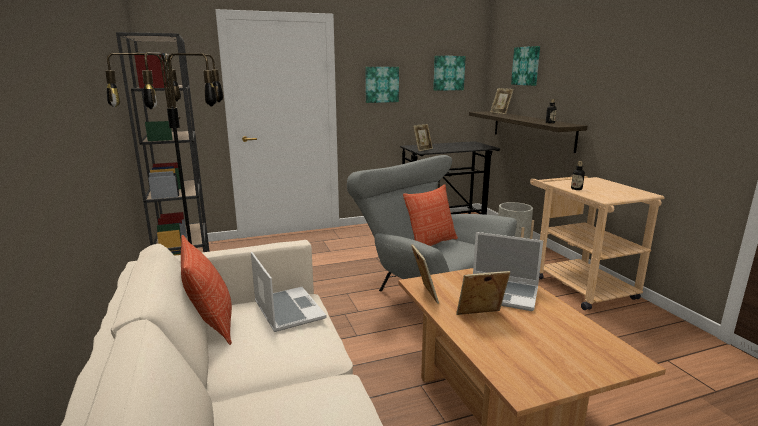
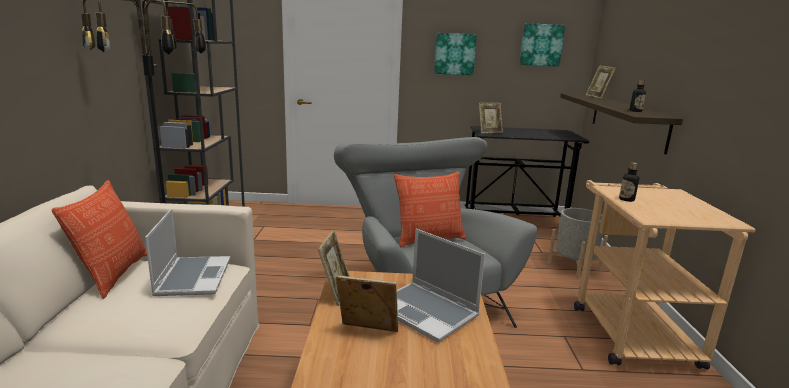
camera: 20 degrees right, 0 degrees up
(526, 66) = (631, 38): picture -> none

